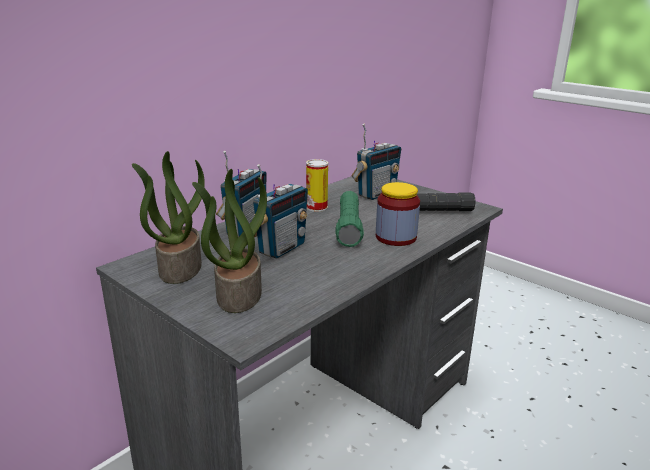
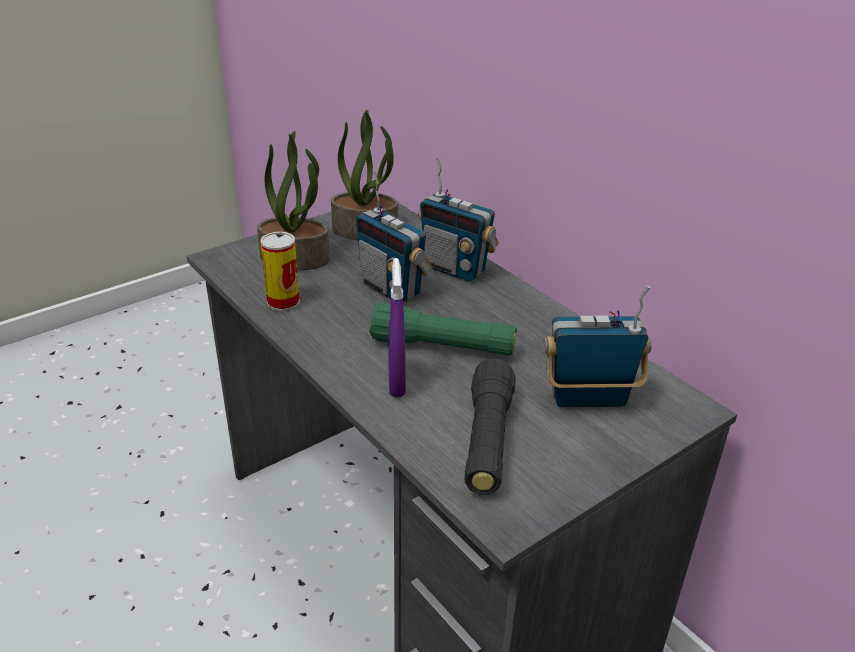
camera: 100 degrees right, 10 degrees up
(316, 207) = (526, 328): can -> can (283, 302)
(376, 194) = (588, 399): radio -> radio turned 120 degrees clockwise
(396, 237) = (396, 383): jar -> purple spray bottle

